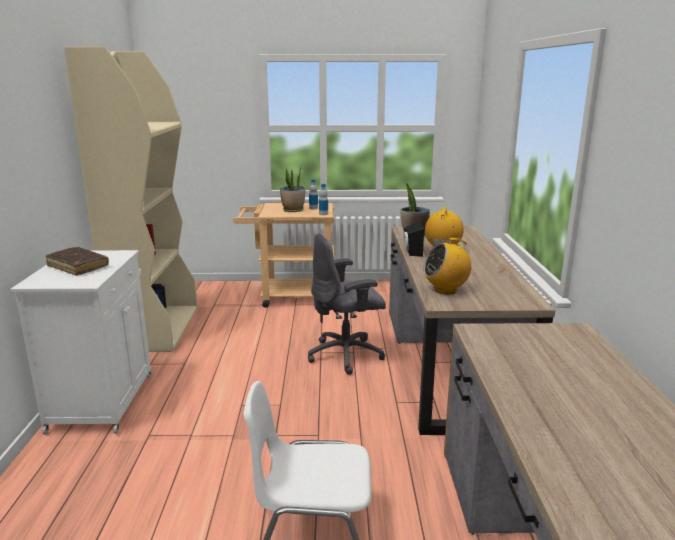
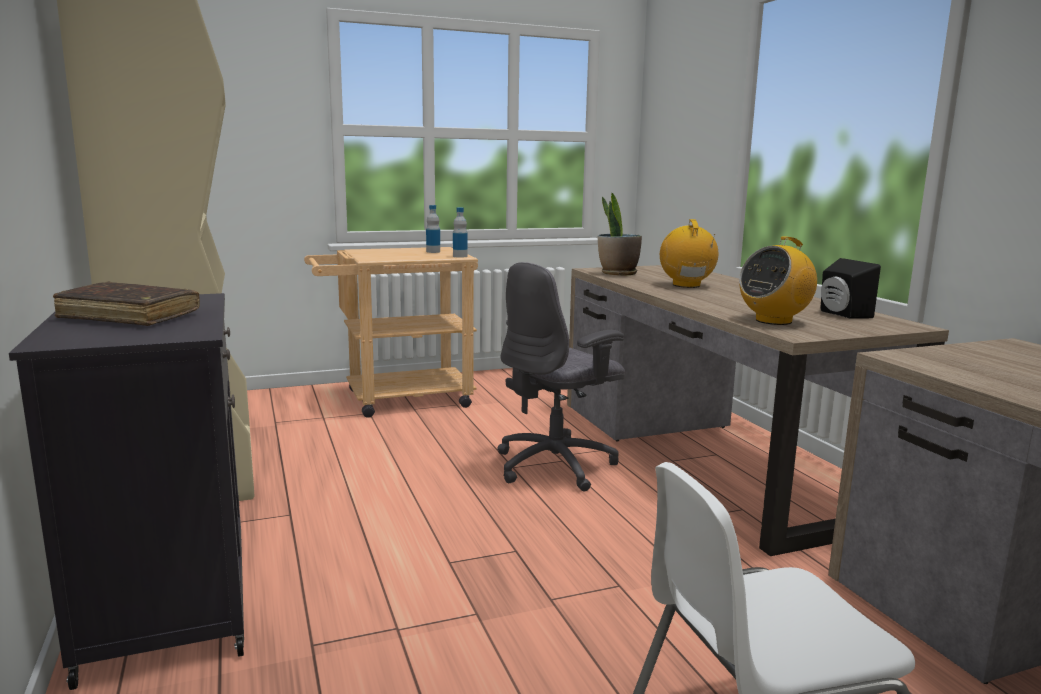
camera: 20 degrees left, 5 degrees down
(103, 401) = (168, 603): white cabinet -> black cabinet
(293, 210) = (405, 254): potted plant -> none
(411, 252) = (650, 289): black speaker -> black speaker (841, 314)

